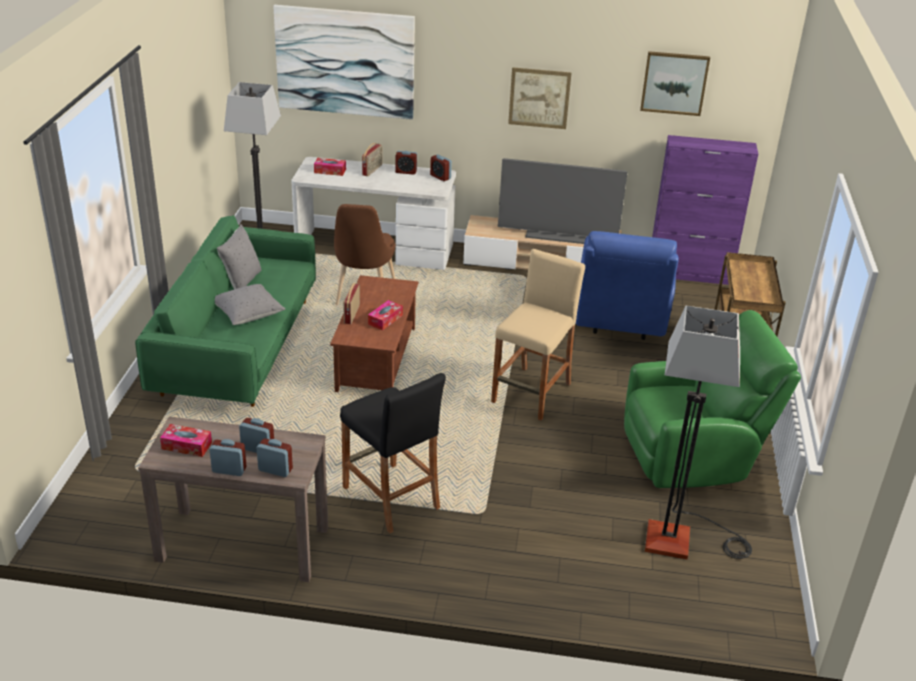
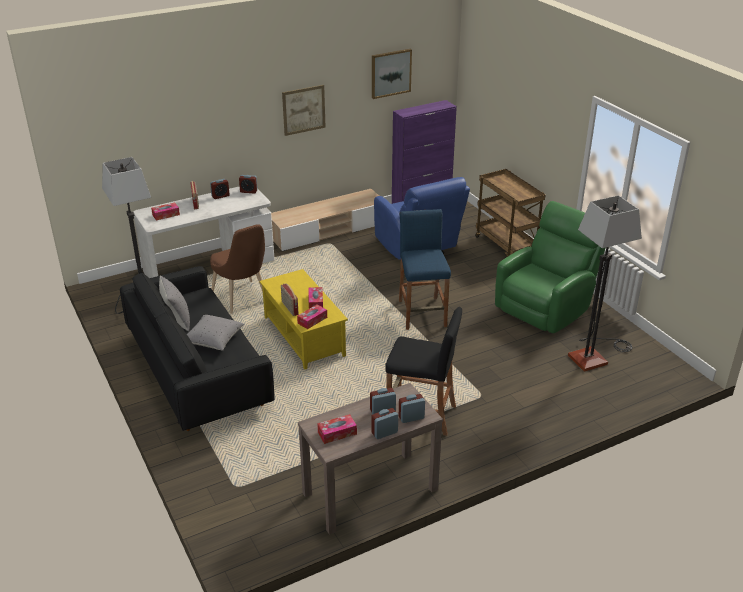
camera: 35 degrees left, 0 degrees up
(238, 346) = (198, 371): green sofa -> black sofa
(345, 62) = (153, 124): picture -> none
(357, 336) = (312, 320): none -> tissue box
(375, 359) = (303, 337): brown coffee table -> yellow coffee table
(532, 393) = (422, 313): beige stool -> blue stool
(557, 234) = (336, 205): television -> none

